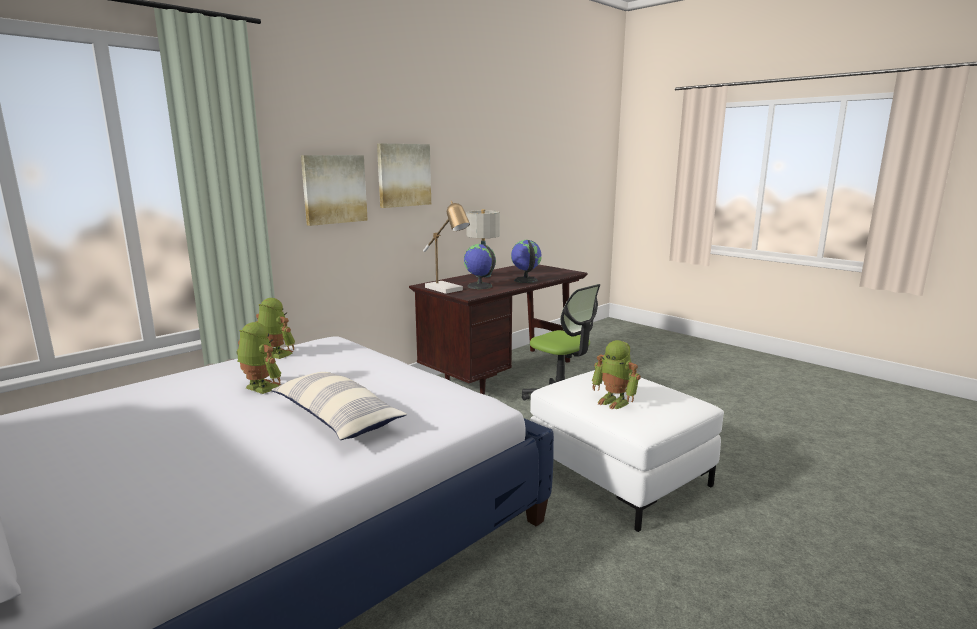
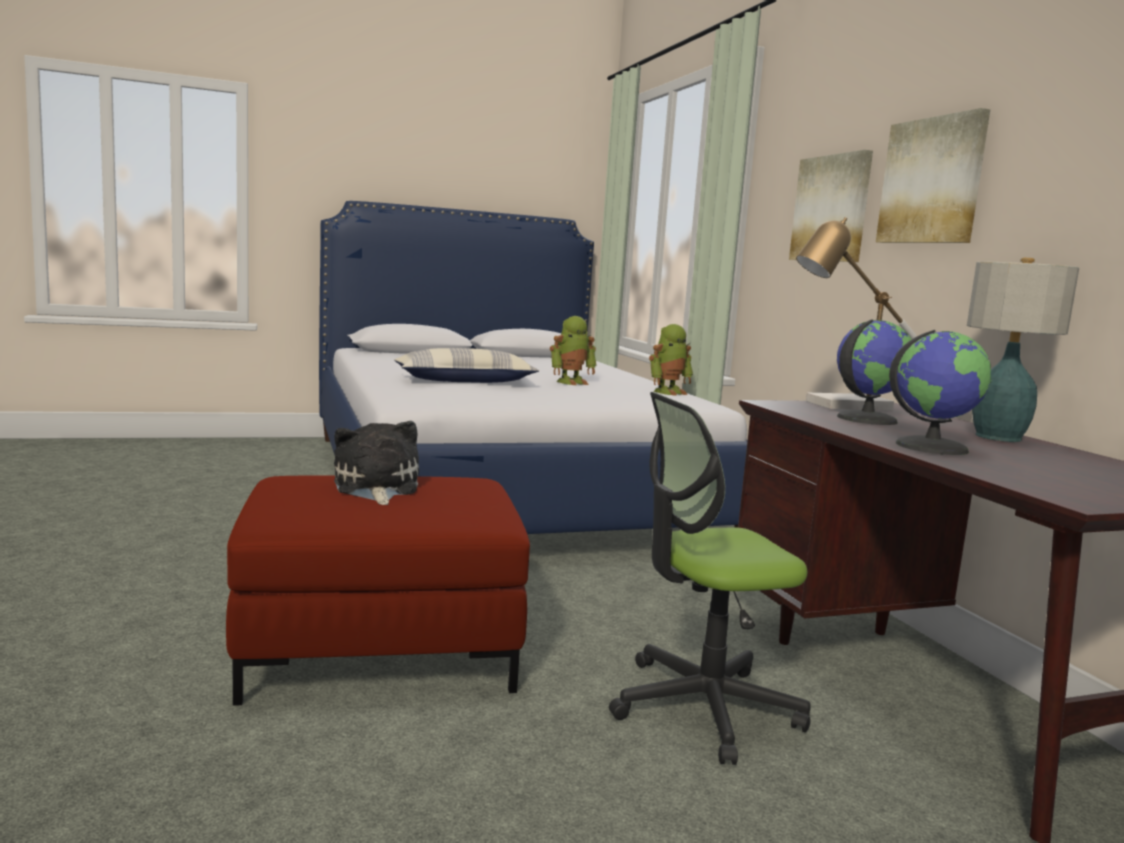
camera: 115 degrees right, 5 degrees down
(614, 401) = (376, 488): toy robot -> plush toy
(620, 475) = (377, 647): white ottoman -> red ottoman

